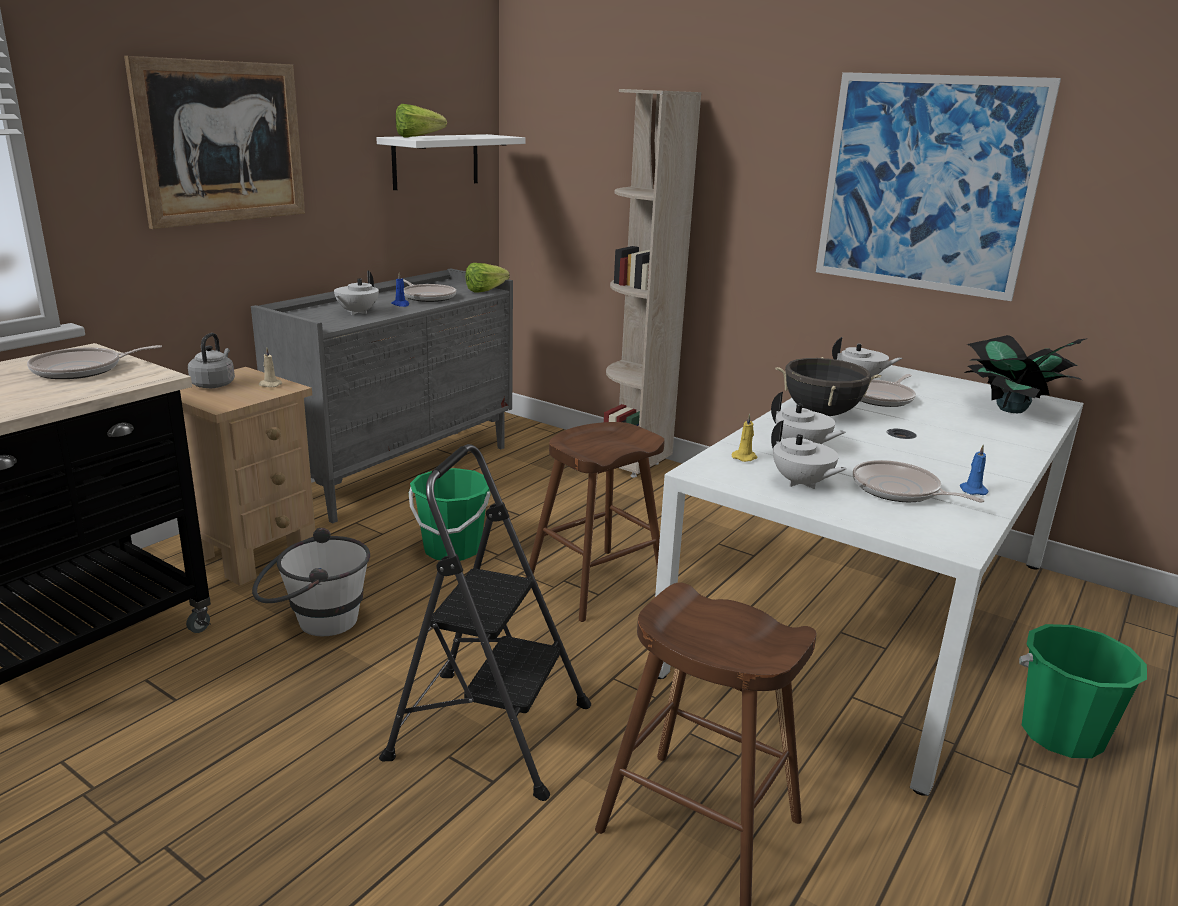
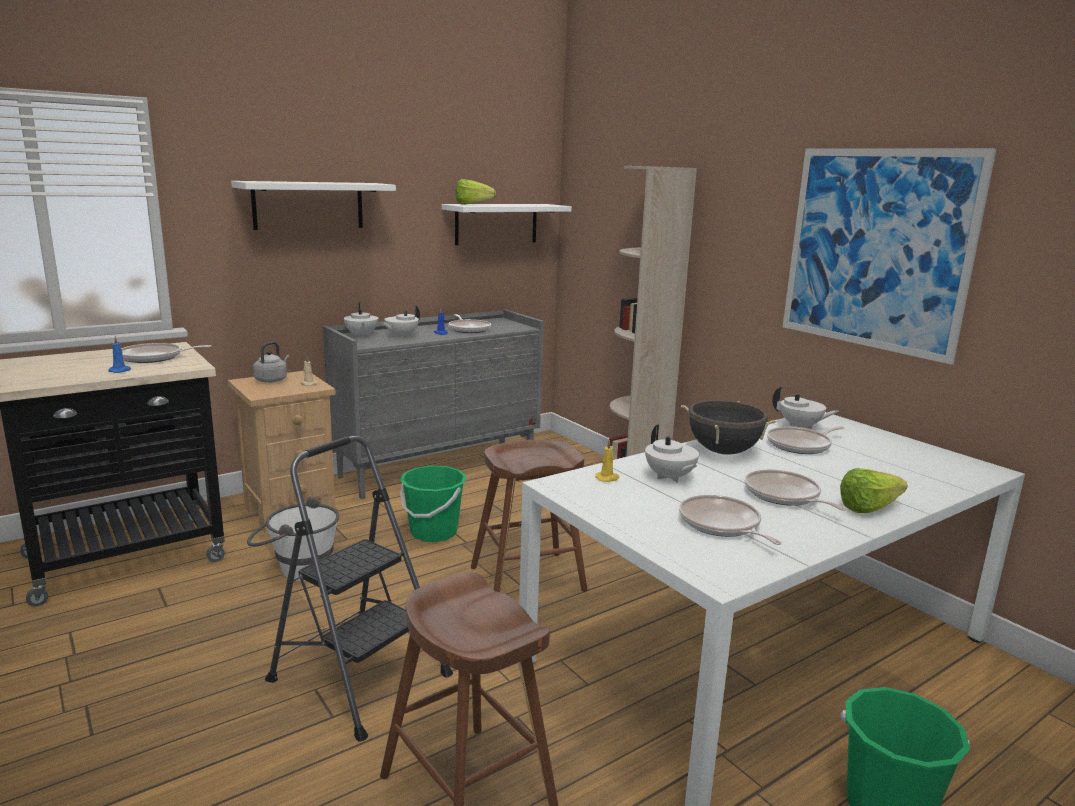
camera: 20 degrees right, 5 degrees down
(222, 142) = (308, 205): picture -> white shelf
(489, 291) = (523, 328): lettuce -> lettuce (874, 508)
(801, 483) = (634, 506): white teapot -> white teapot (361, 335)
(922, 452) = (784, 495): none -> frying pan
(972, 490) = (797, 535): blue candle -> blue candle (120, 371)
(1010, 410) = (929, 470): potted plant -> none

